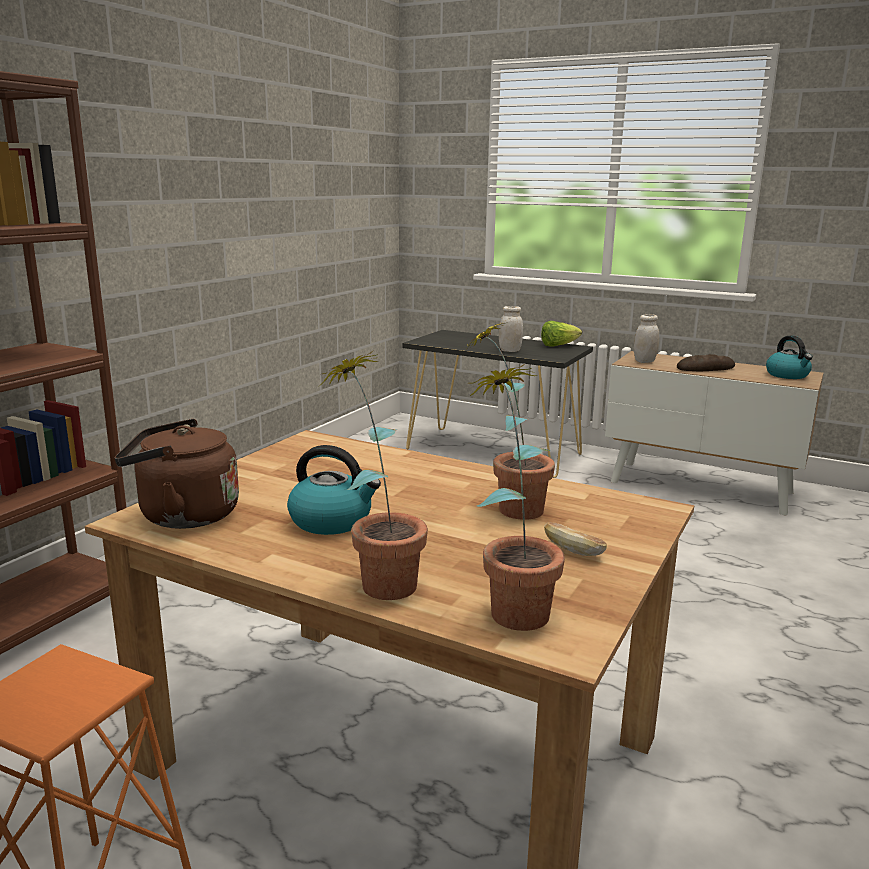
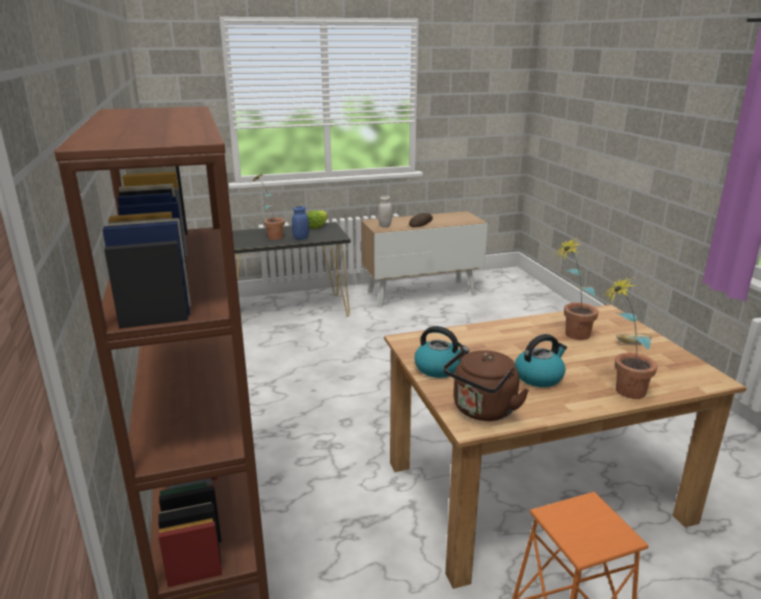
camera: 45 degrees left, 5 degrees up
(510, 351) = (301, 238): white jar -> blue jar
(511, 605) = (672, 375): potted plant -> potted plant (271, 236)
(788, 375) = (459, 217): kettle -> kettle (439, 368)

